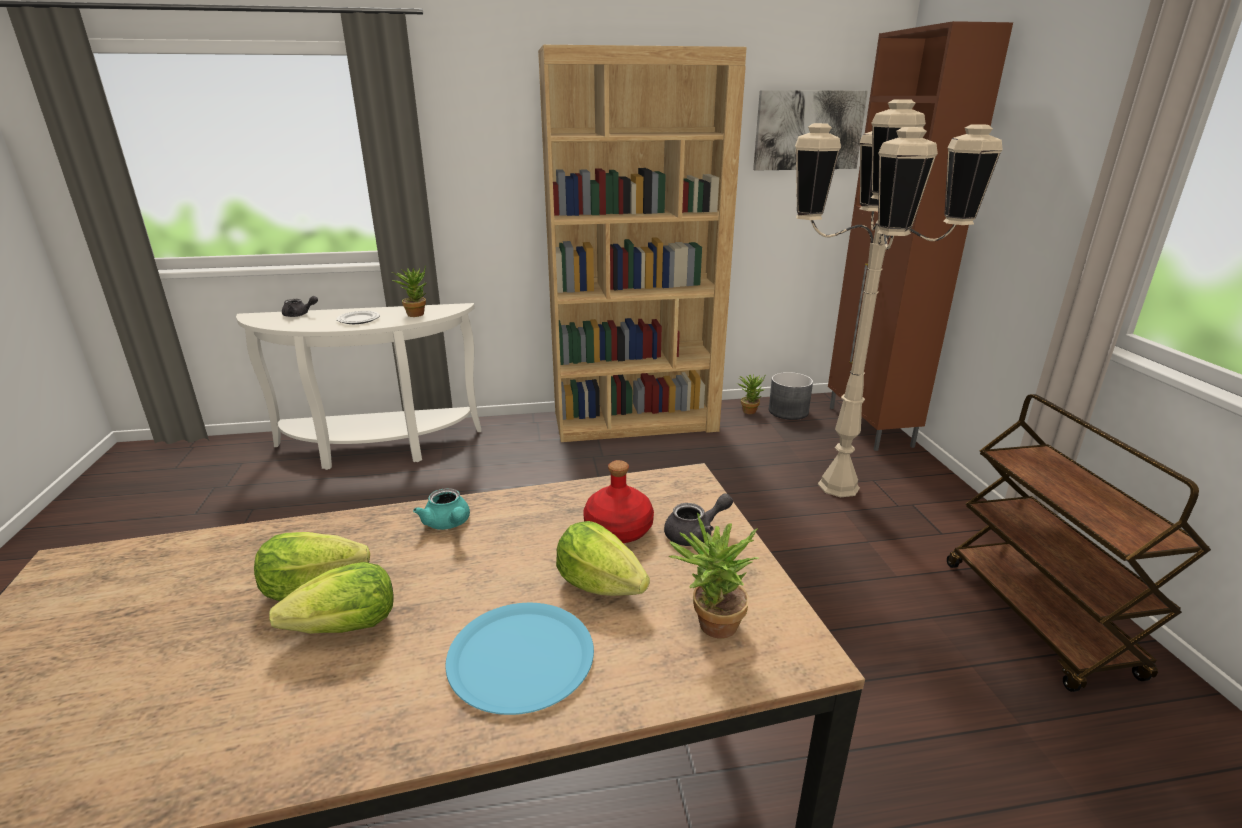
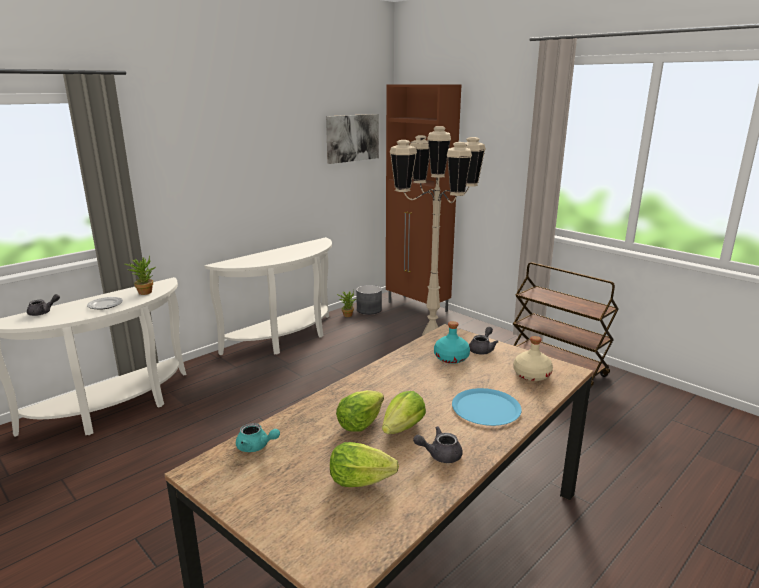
camera: 35 degrees left, 5 degrees down
(307, 712) = (440, 455): none -> grey teapot
(448, 524) = (375, 381): turquoise teapot -> turquoise teapot (256, 447)
(599, 584) = (475, 377): lettuce -> lettuce (360, 480)
(618, 530) = (451, 358): red bottle -> turquoise bottle
(635, 422) = (286, 339): brown bookcase -> white console table
(710, 626) = (531, 374): potted plant -> beige bottle

